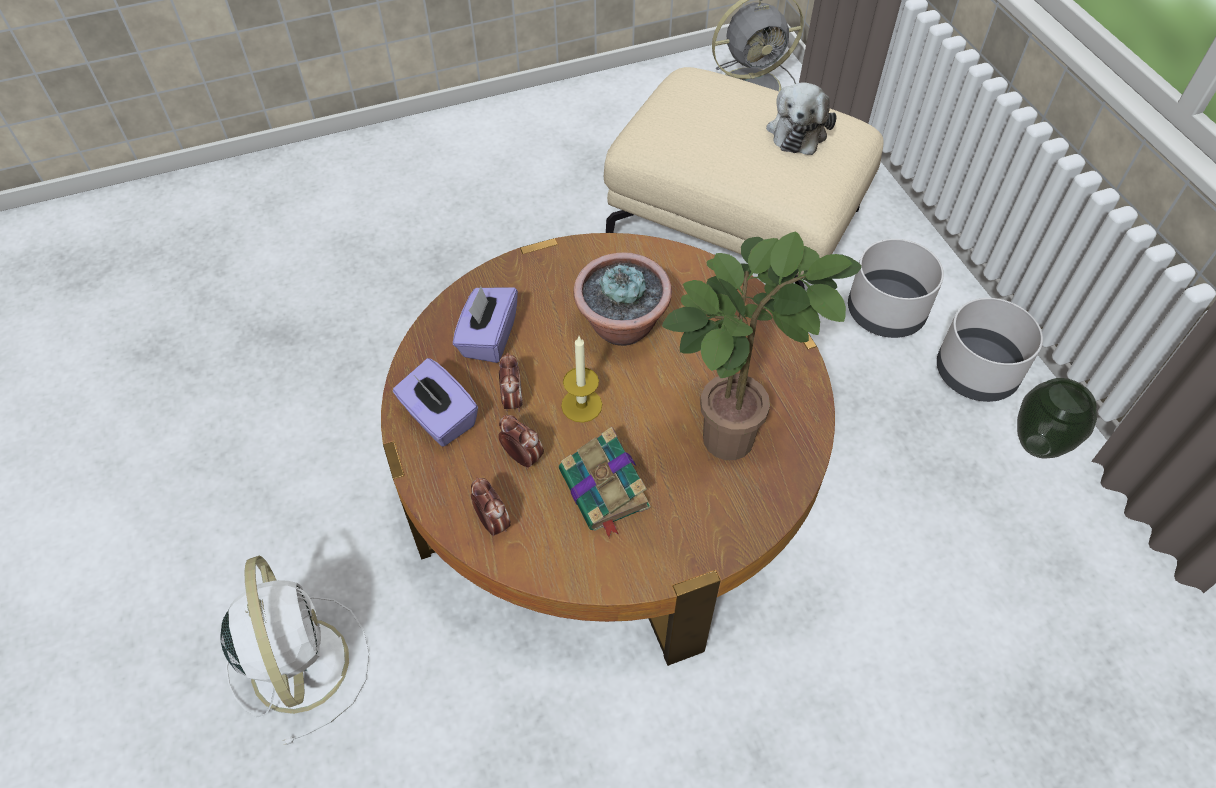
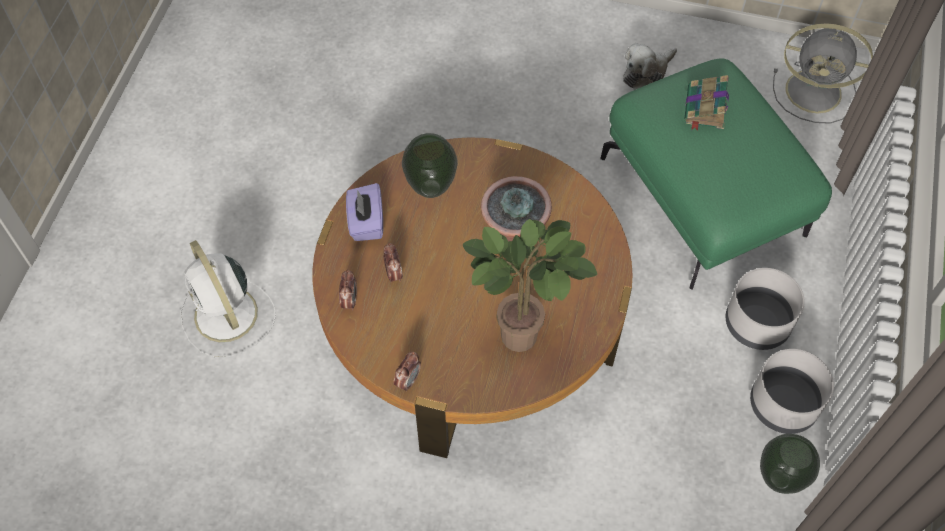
camera: 35 degrees right, 5 degrees up
(299, 661) = (227, 316): white fan -> white fan turned 135 degrees clockwise
(488, 338) = (430, 189): purple tissue box -> vase
(512, 400) = (414, 236): alarm clock -> alarm clock (408, 380)
(581, 405) = (451, 263): candle -> none
(605, 491) = (423, 321): book -> book (705, 109)
(736, 224) = (705, 196): beige ottoman -> green ottoman
(797, 130) = (757, 155): plush toy -> plush toy (646, 74)

